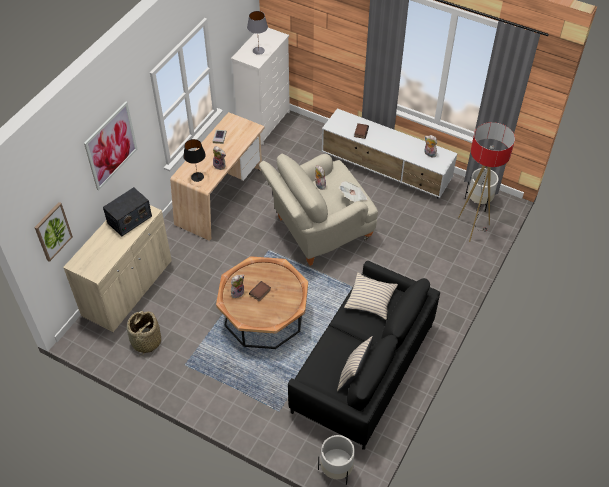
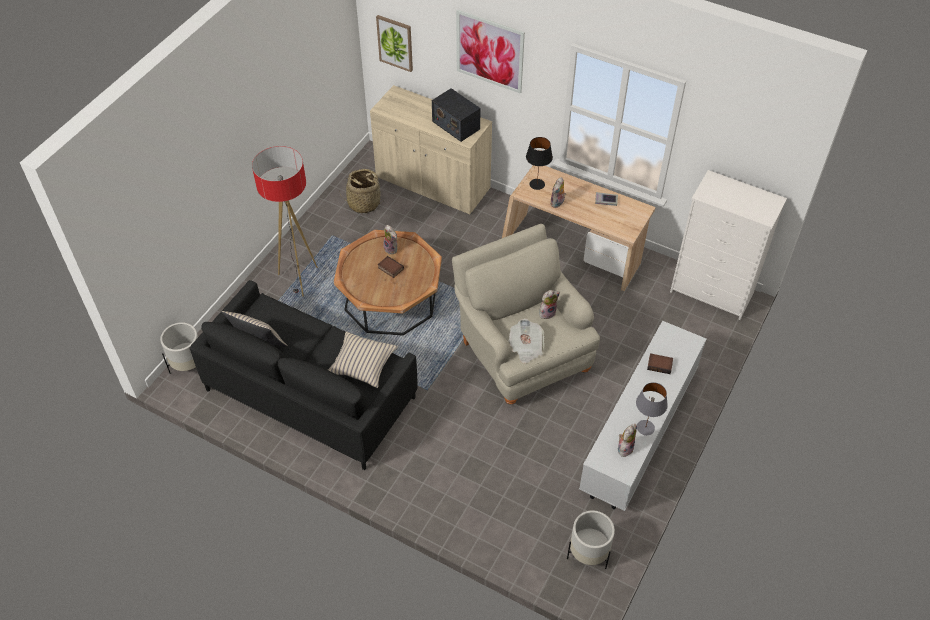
camera: 90 degrees right, 0 degrees up
(258, 50) = (729, 196): grey table lamp -> grey table lamp (645, 427)
(472, 228) = (533, 538): floor lamp -> floor lamp (299, 279)

